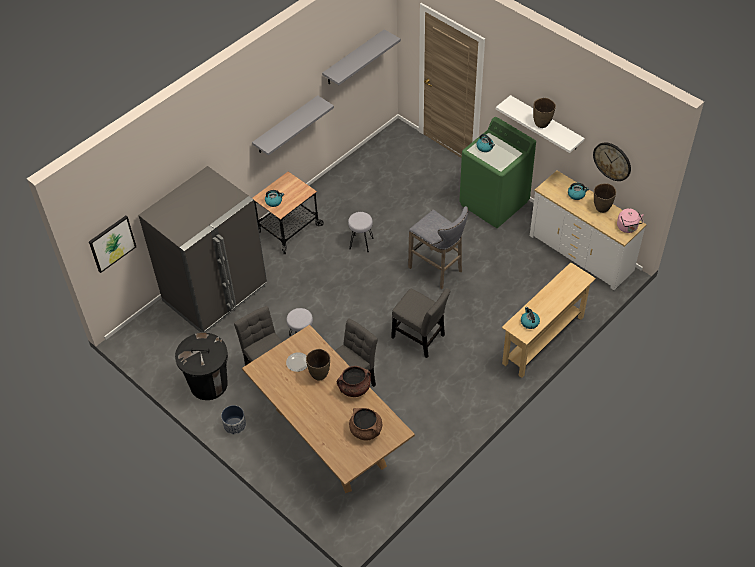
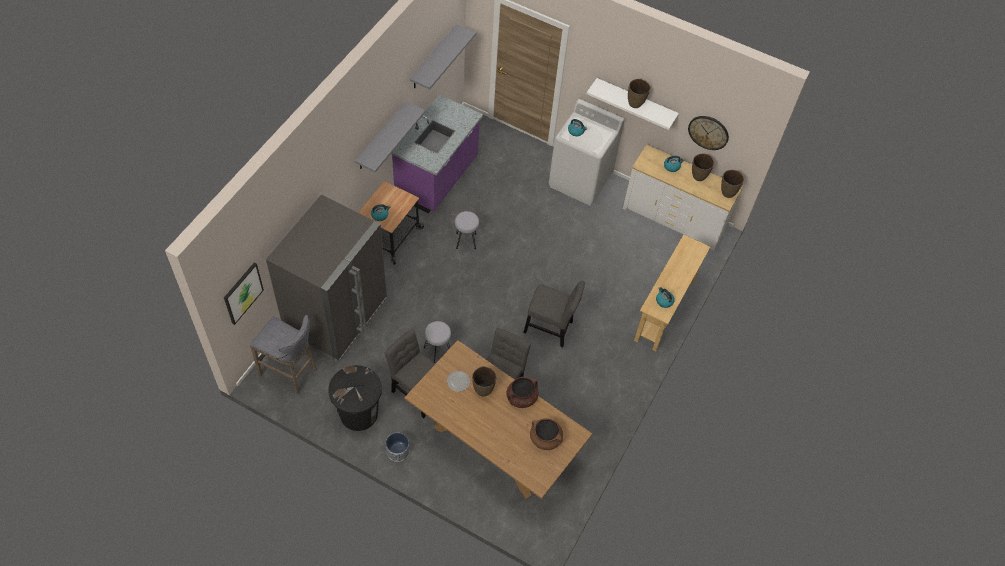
camera: 20 degrees left, 5 degrees up
(351, 182) = (438, 178): none -> purple counter
(438, 270) = (547, 257): grey stool -> grey stool (291, 373)
(494, 203) = (580, 180): green washing machine -> white washing machine
(628, 228) = (727, 193): pink kettle -> brown vase

